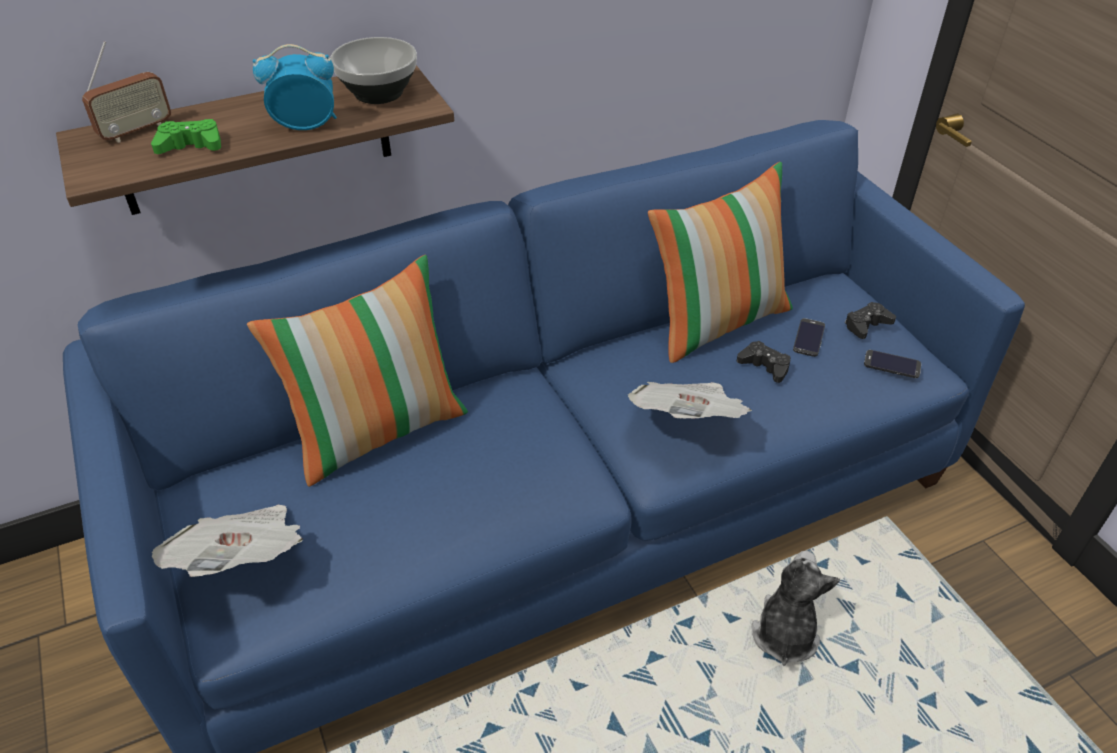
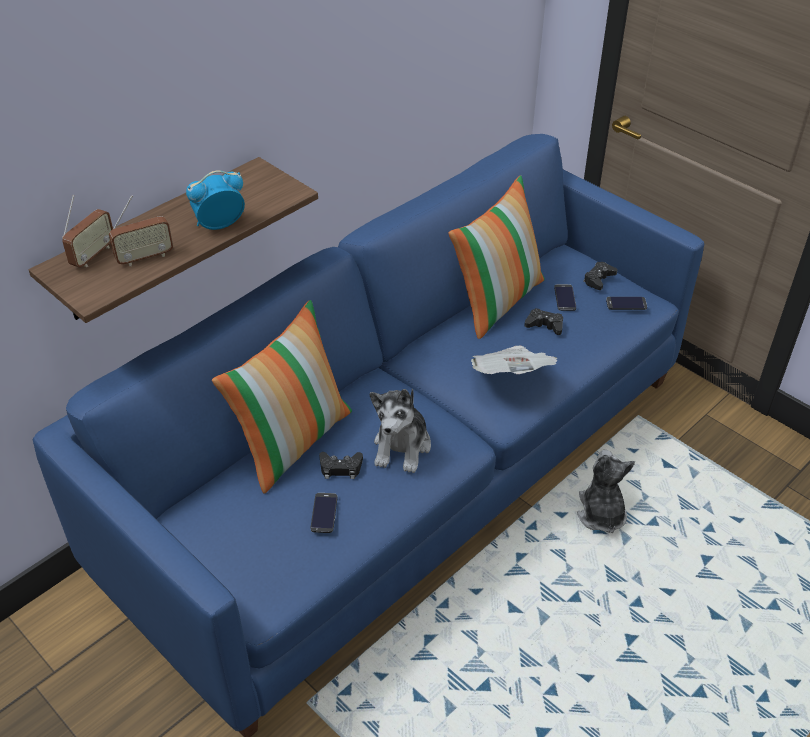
camera: 20 degrees left, 0 degrees up
(191, 145) = (145, 257): green game controller -> radio
(243, 560) = (247, 556): newspaper -> none
(362, 532) = (324, 513): none -> phone
(378, 94) = (253, 189): bowl -> none
(413, 480) = (340, 468): none -> black game controller
(503, 474) = (402, 446): none -> plush toy

